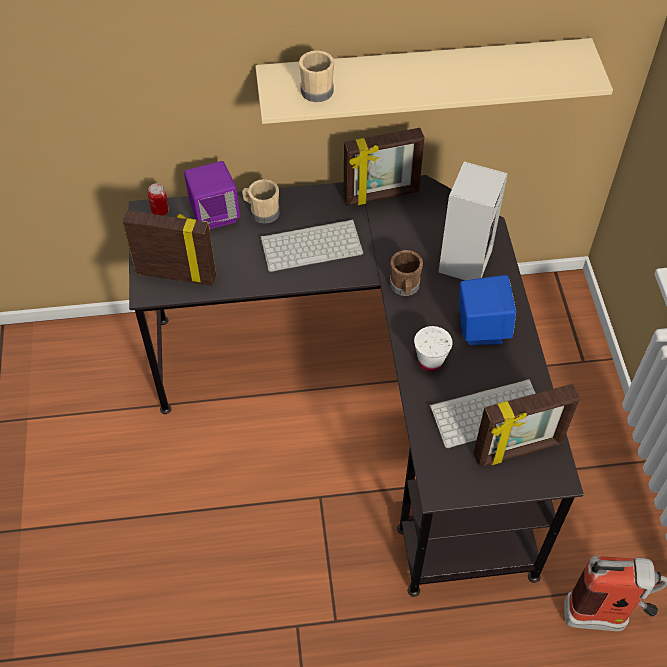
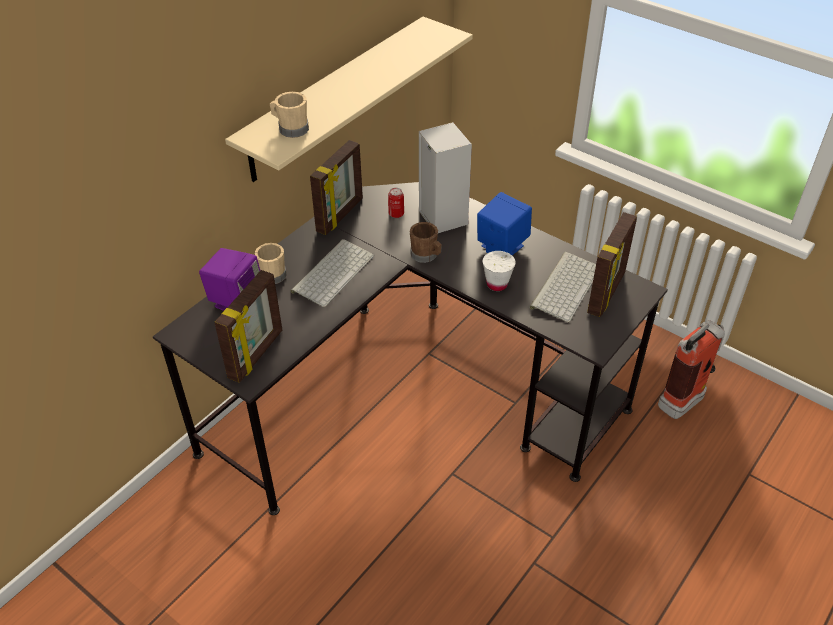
camera: 45 degrees left, 10 degrees down
(160, 210) = (188, 325): can -> can (396, 214)
(176, 274) = (257, 355): picture frame -> picture frame turned 150 degrees clockwise

